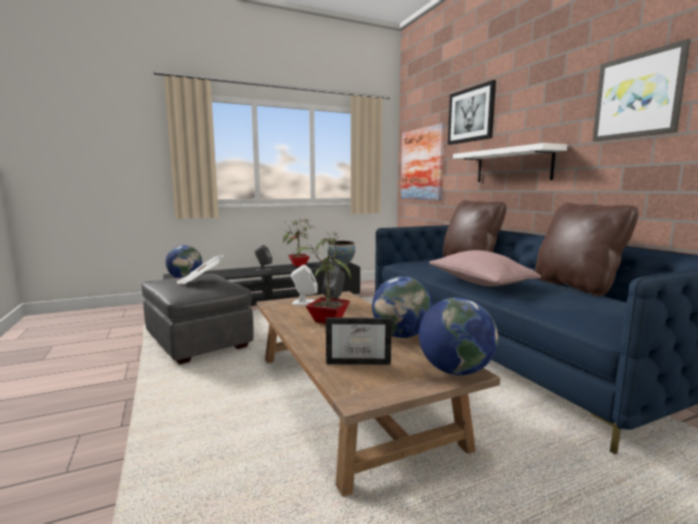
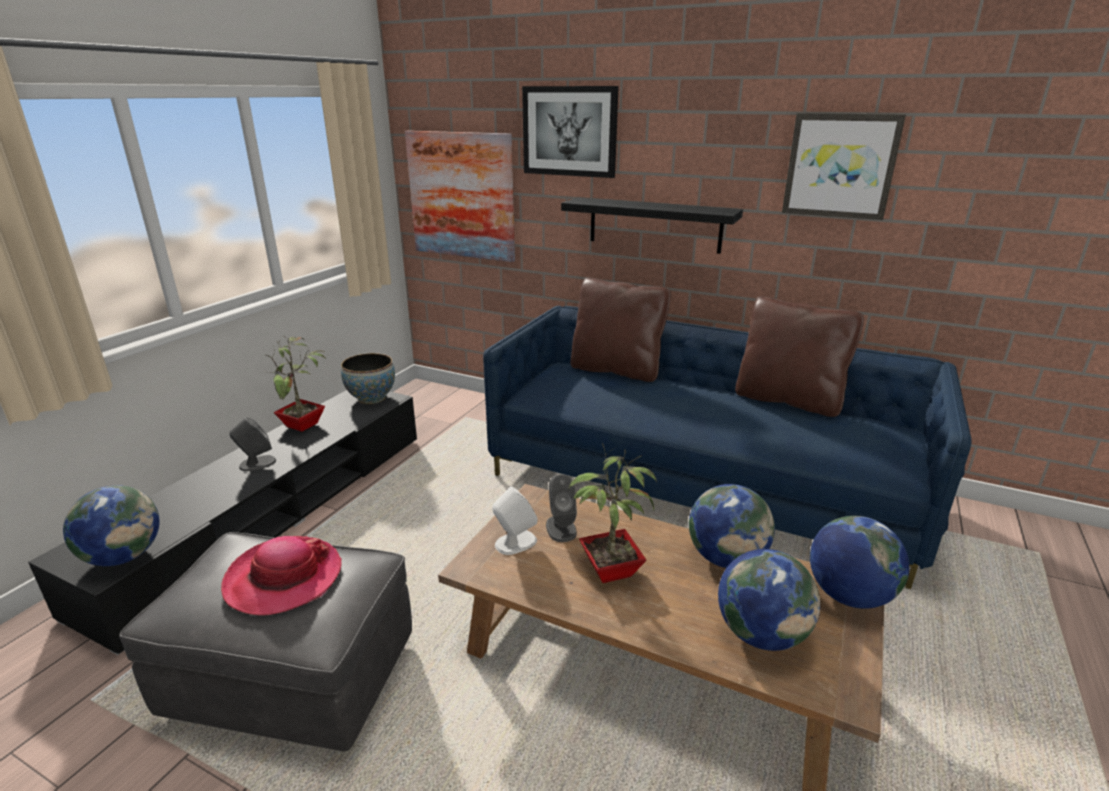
camera: 40 degrees left, 15 degrees up
(200, 282) = (283, 578): newspaper -> hat
(359, 361) = (761, 634): picture frame -> globe
(479, 283) = (699, 425): pink pillow -> none
(512, 165) = (654, 225): white shelf -> black shelf

